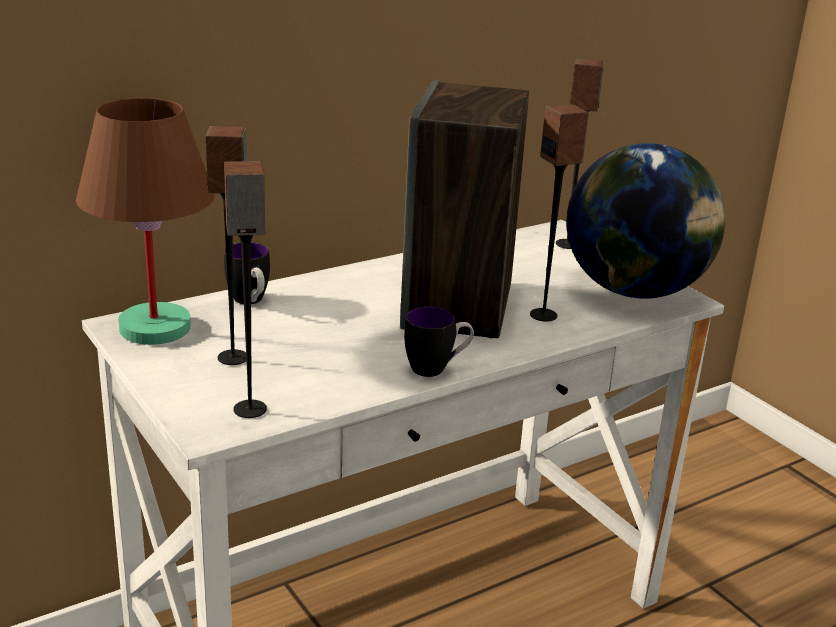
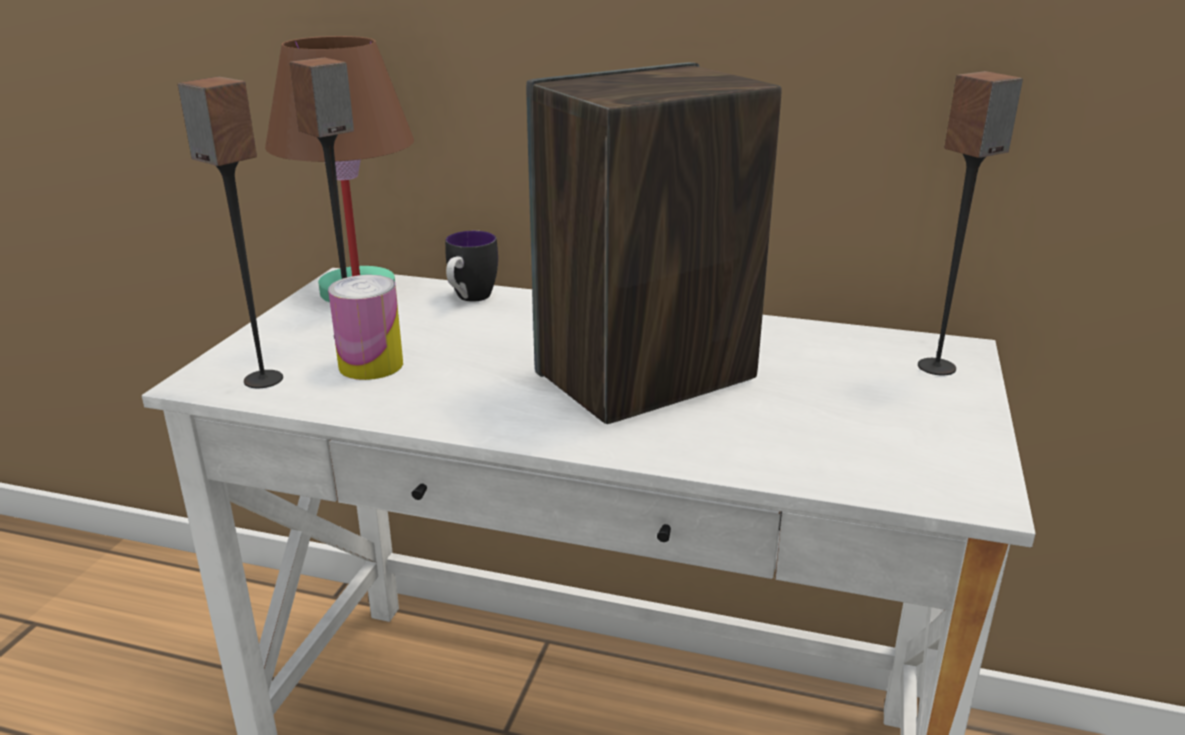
camera: 50 degrees right, 0 degrees up
(295, 369) = (371, 365): none -> can
(437, 368) = (481, 423): mug -> none
(544, 315) = (722, 427): speaker -> none
(635, 291) = (916, 453): globe -> none

